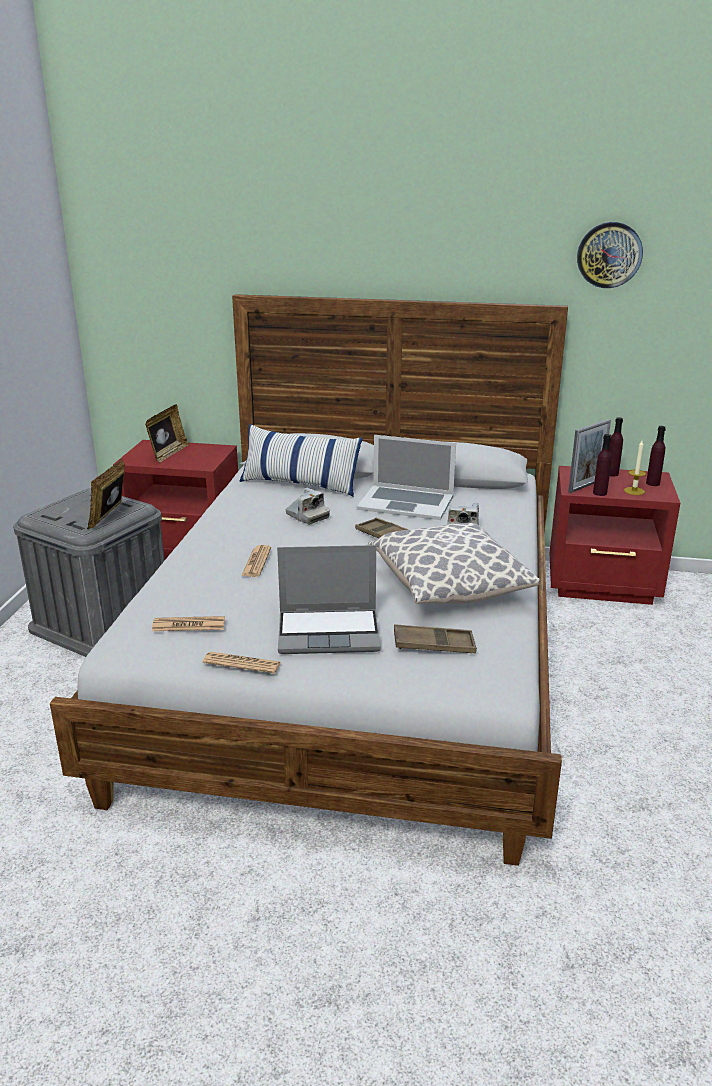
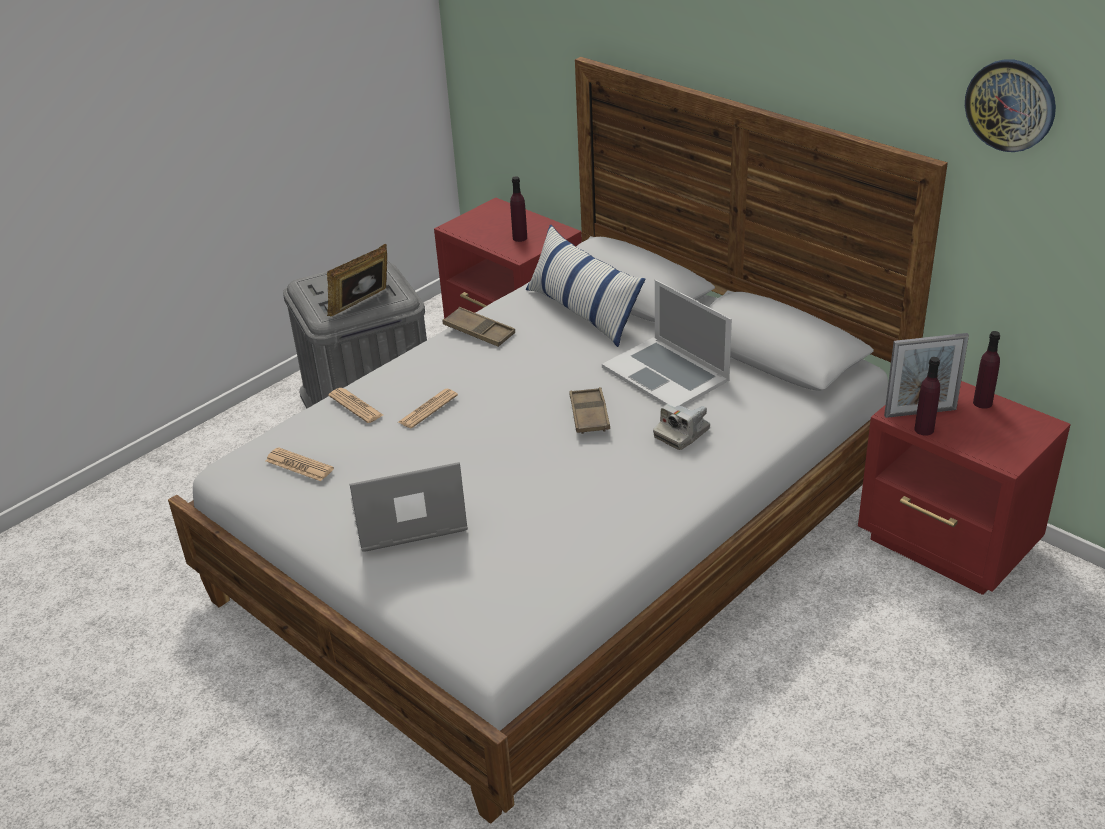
camera: 35 degrees right, 10 degrees up
(168, 454) = (499, 227): picture frame -> none
(242, 663) = (302, 524): newspaper -> newspaper (356, 406)
(307, 516) = (540, 362): camera -> none
(330, 632) = (407, 519): laptop -> laptop turned 135 degrees clockwise
(434, 645) = (481, 571): brown tray -> brown tray (479, 332)
(448, 587) = (577, 506): pillow -> none
(634, 491) = (975, 440): candle -> none
(652, 483) = (1019, 436): purple bottle -> purple bottle (520, 238)

